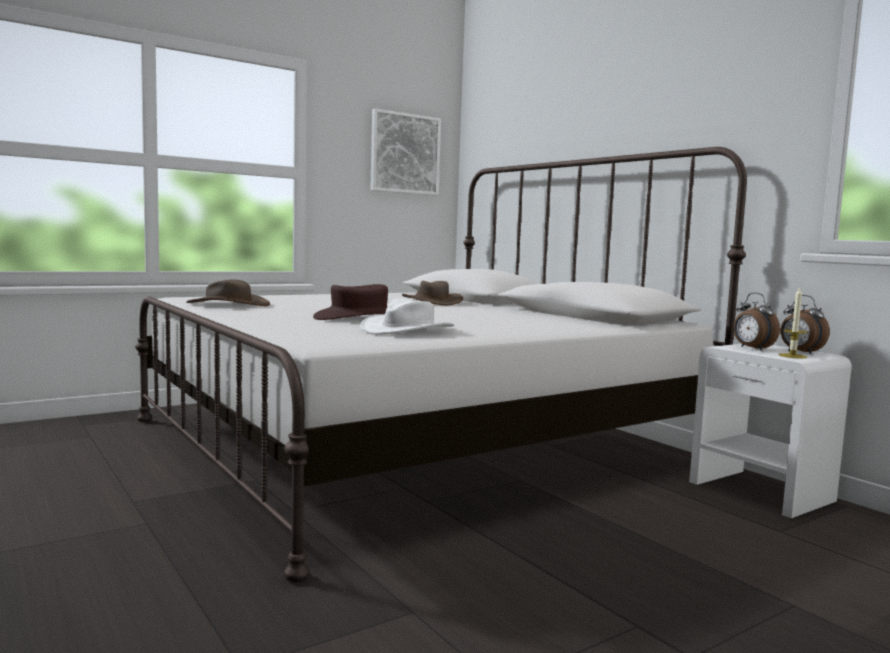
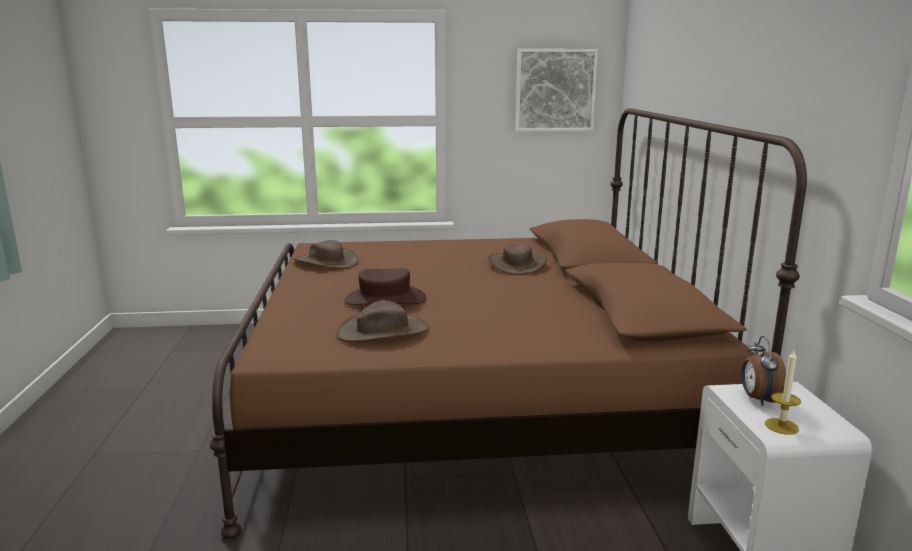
camera: 30 degrees right, 10 degrees up
(407, 330) = (383, 331): white hat -> brown hat
(414, 442) = (473, 400): white bed -> brown bed
(800, 352) = (813, 418): alarm clock -> none

